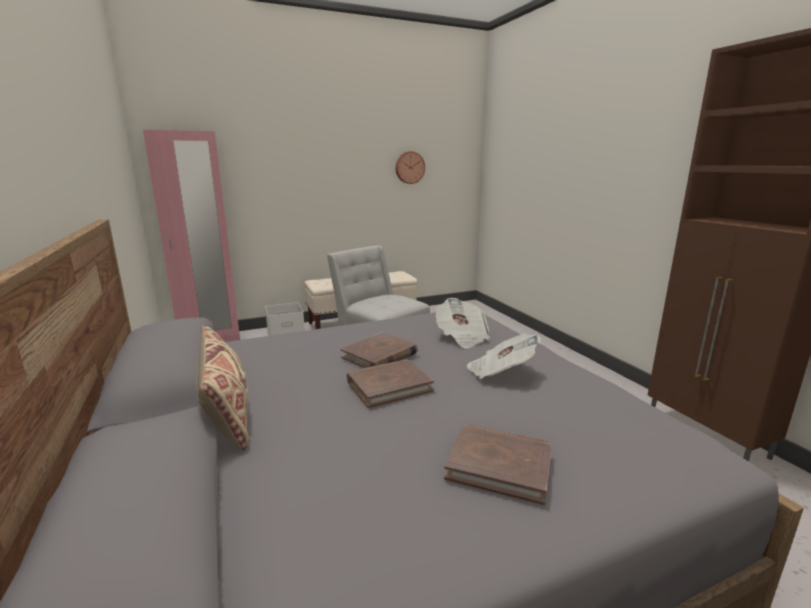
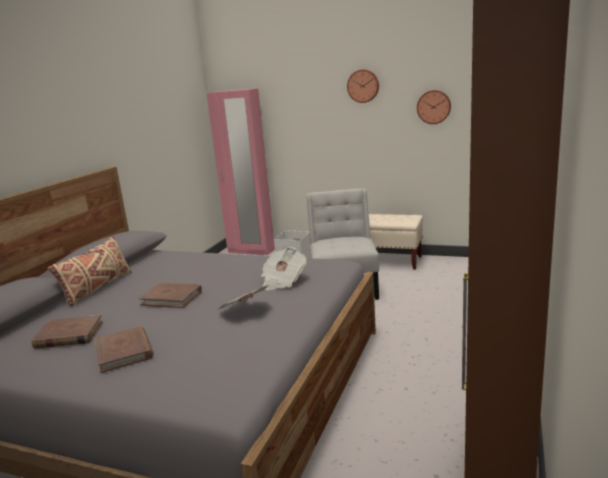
camera: 45 degrees right, 0 degrees up
(343, 141) = (363, 86): none -> wall clock
(379, 355) = (209, 279): brown book -> brown book (68, 335)

